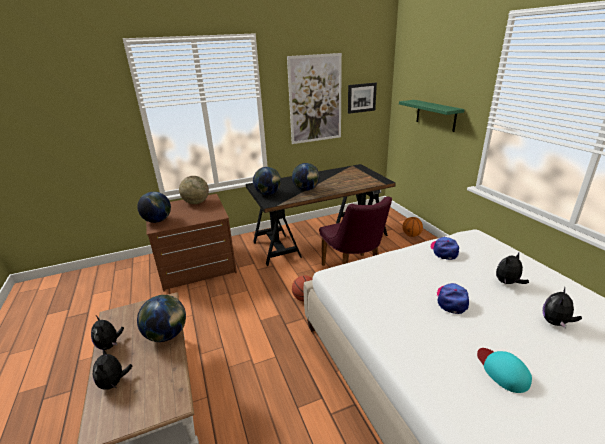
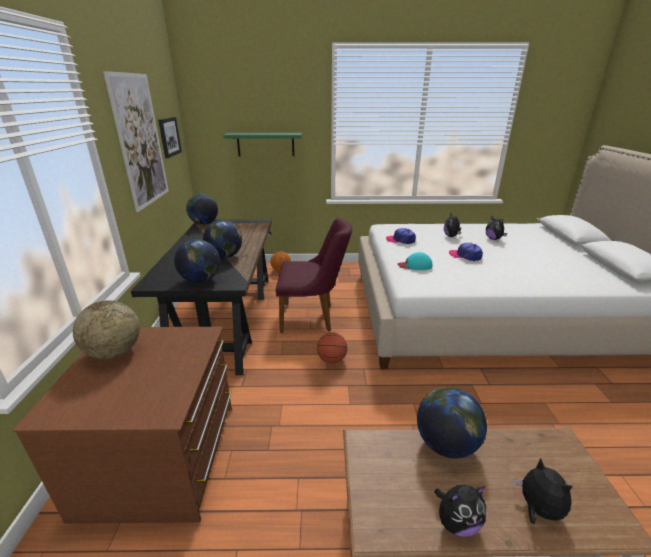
camera: 70 degrees left, 0 degrees up
(114, 383) = (537, 509): plush toy -> plush toy turned 120 degrees counterclockwise
(158, 221) = (134, 409): globe -> globe (204, 223)
(502, 370) = (535, 263): turquoise cap -> turquoise cap (415, 265)

